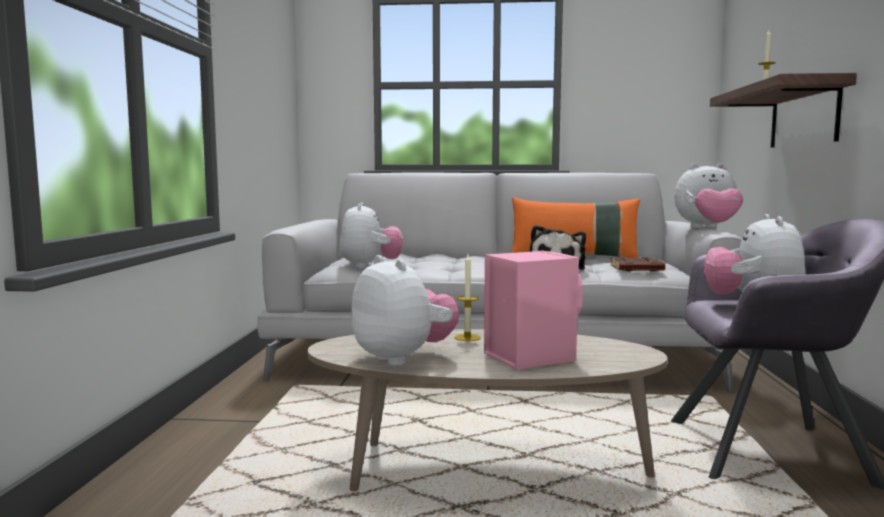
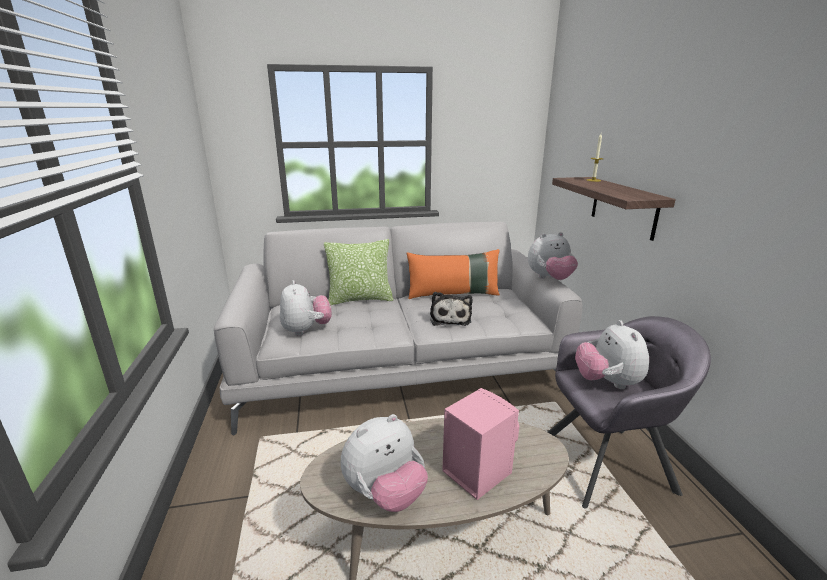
camera: 15 degrees left, 15 degrees up
(403, 358) = (385, 493): plush toy -> plush toy turned 105 degrees clockwise
(448, 255) = (360, 299): none -> pillow
(467, 337) = (418, 440): candle -> none
(636, 269) = (506, 317): brown book -> none

